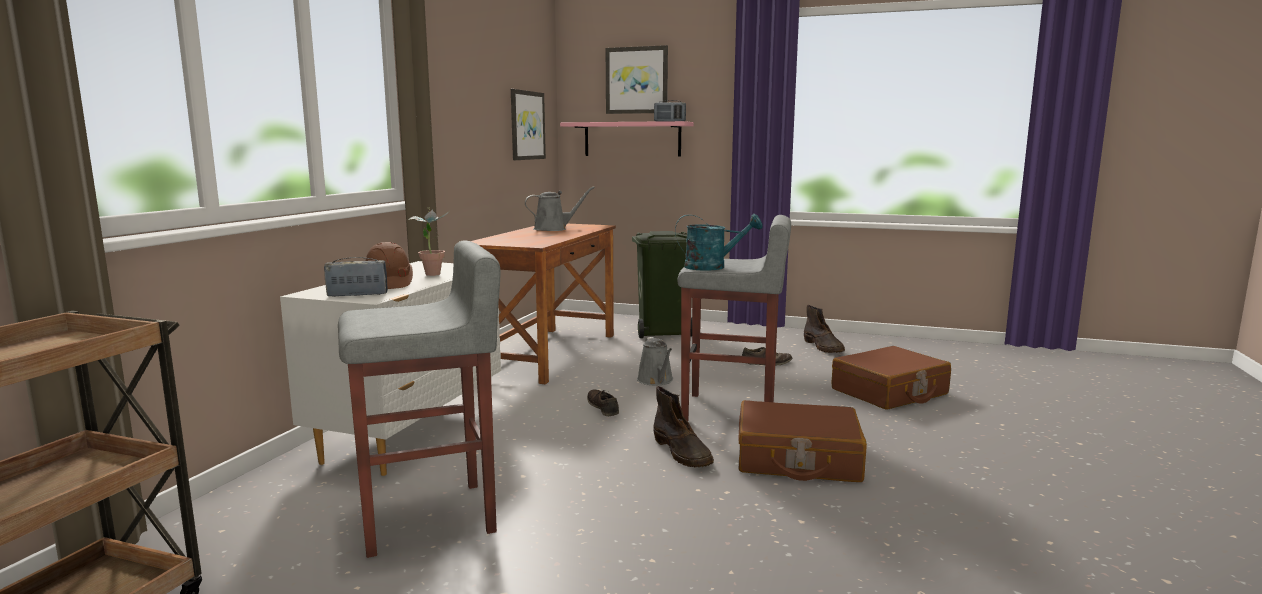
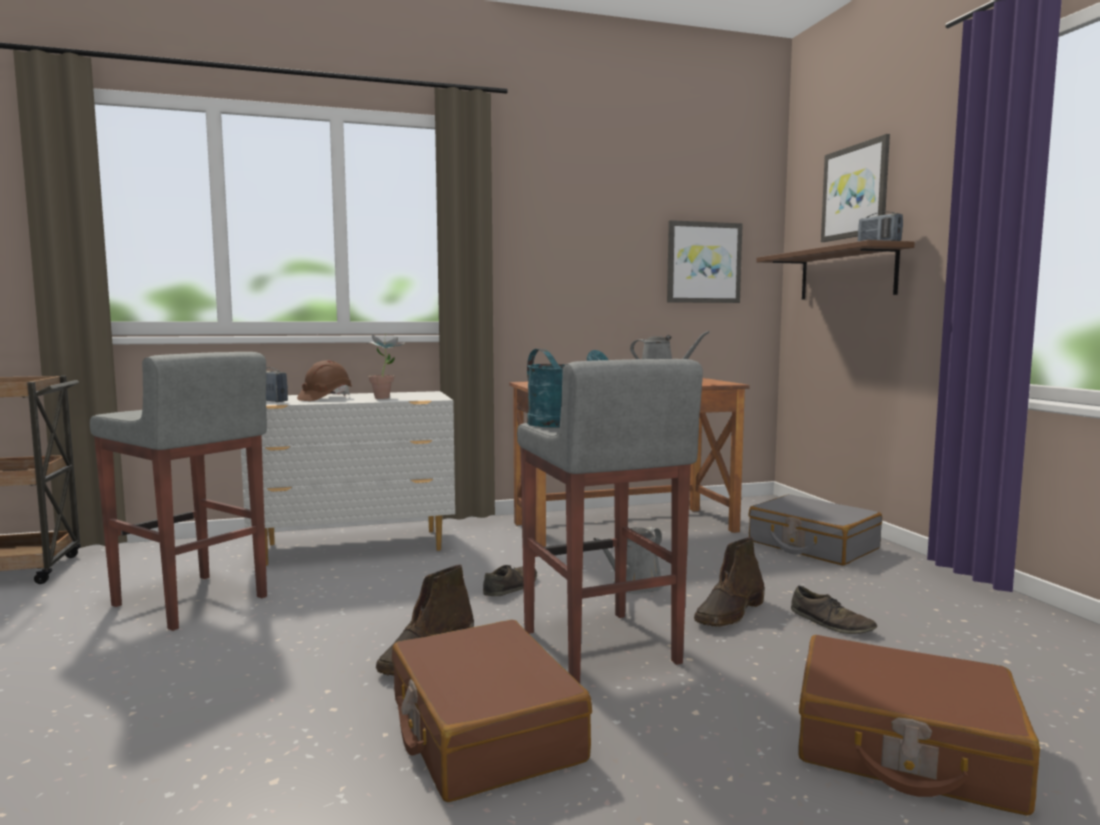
camera: 55 degrees right, 5 degrees down
(632, 139) = (847, 274): pink shelf -> brown shelf
(663, 332) = (812, 545): green trash can -> grey suitcase
(823, 347) = (1006, 642): brown boot -> brown boot (730, 613)

